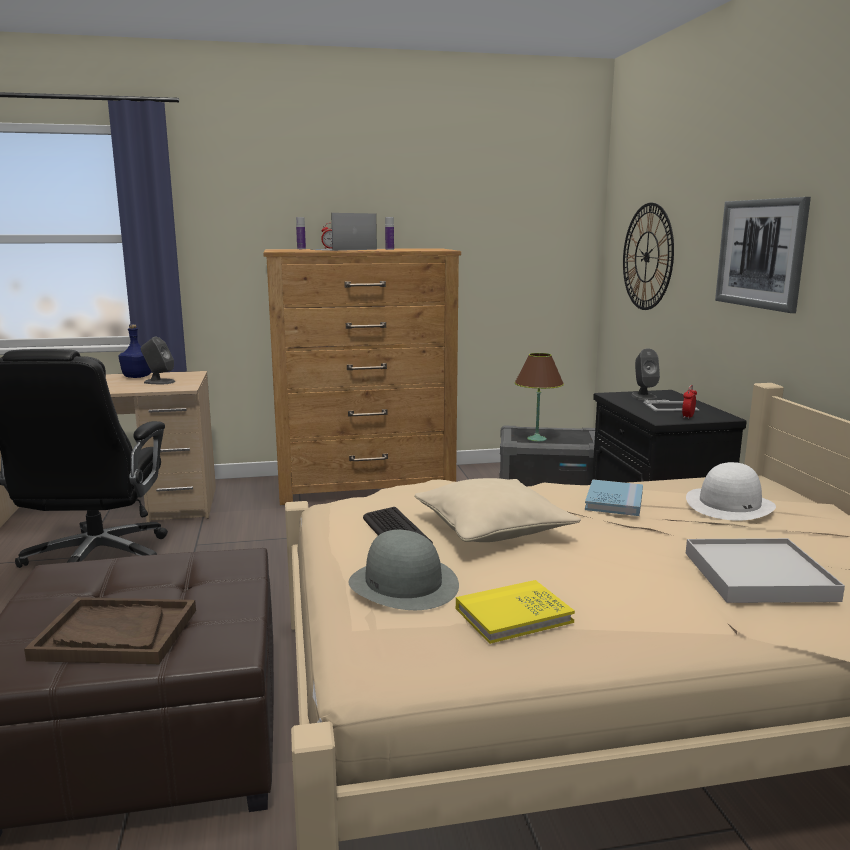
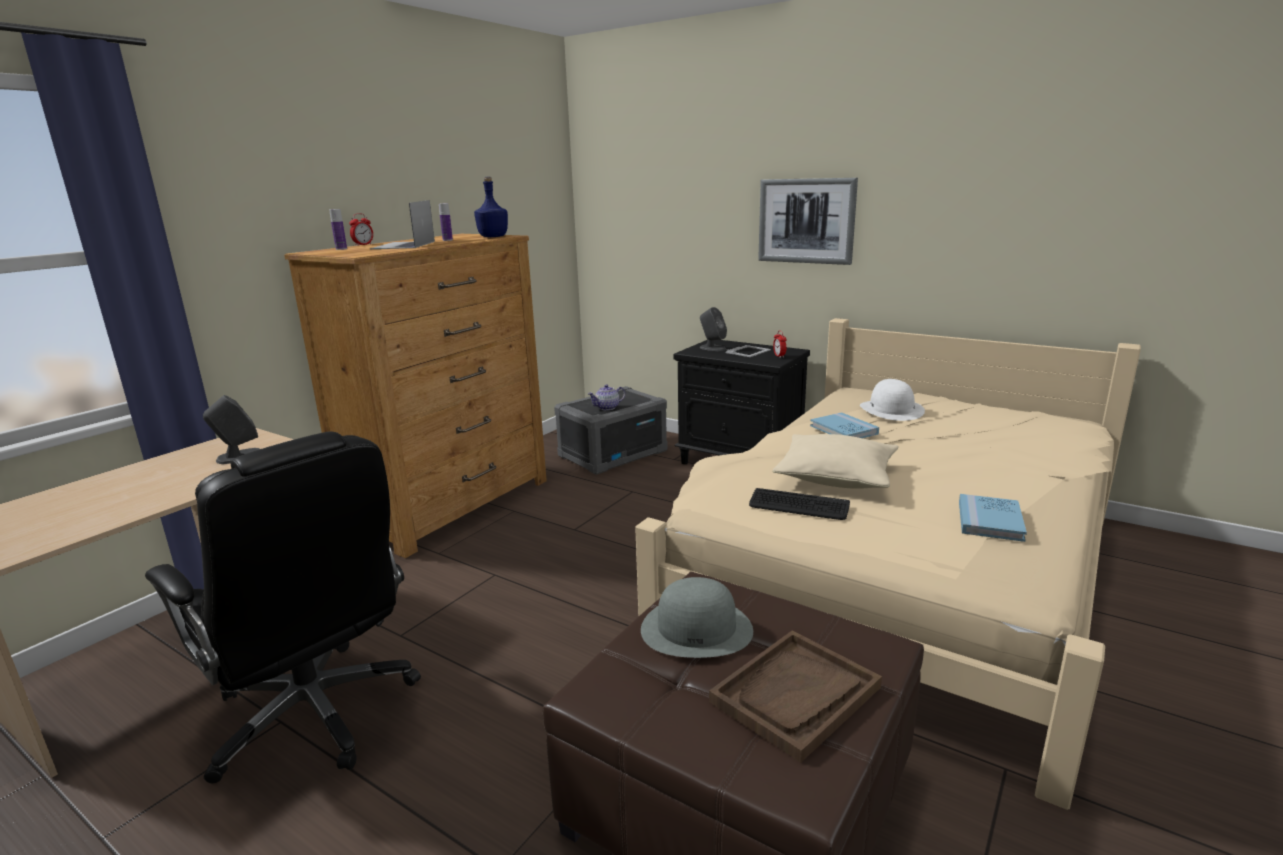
camera: 45 degrees left, 5 degrees up
(137, 377) = (179, 460): blue bottle -> blue bottle (493, 237)
(404, 584) = (901, 535): grey hat -> grey hat (697, 628)
(513, 615) = (990, 520): yellow book -> blue book
(537, 439) = (607, 407): brown table lamp -> teapot
(647, 257) = (651, 227): wall clock -> none
(758, 576) = (1001, 445): white tray -> none

